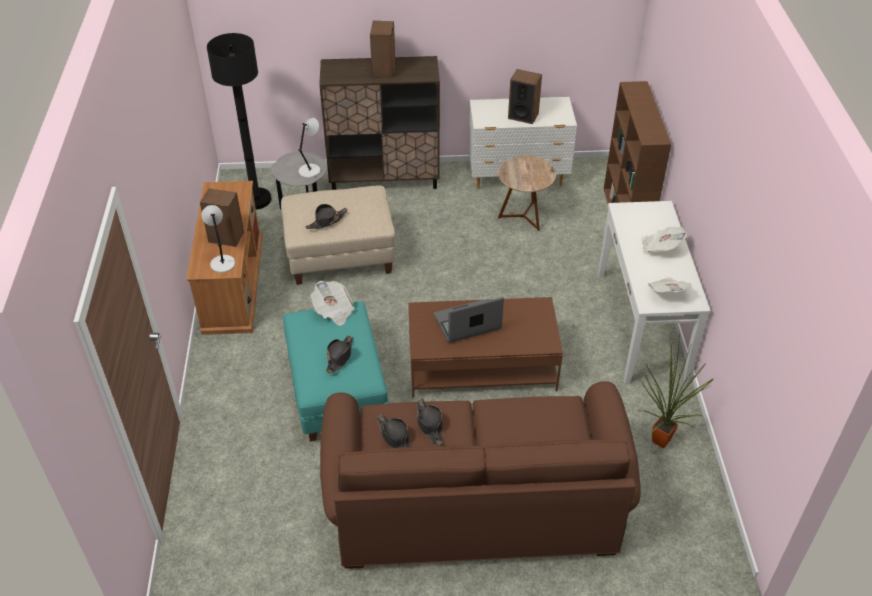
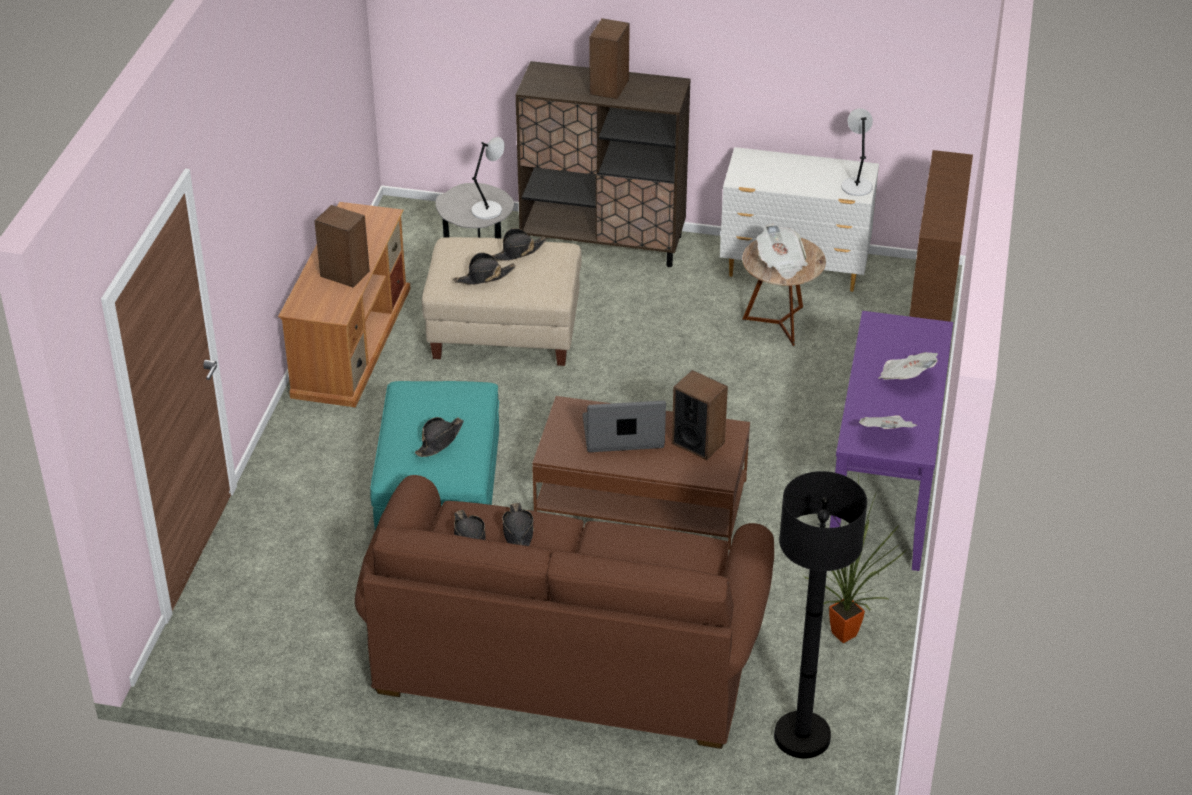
camera: 15 degrees right, 5 degrees down
(222, 263) = (329, 304): grey table lamp -> grey table lamp (856, 186)
(256, 199) = (416, 242): black floor lamp -> black floor lamp (802, 736)
(333, 311) = (452, 386): newspaper -> newspaper (781, 263)
(344, 198) = (517, 252): none -> black hat
(523, 116) = (800, 179): speaker -> speaker (698, 443)
(642, 325) = (885, 491): white console table -> purple console table

